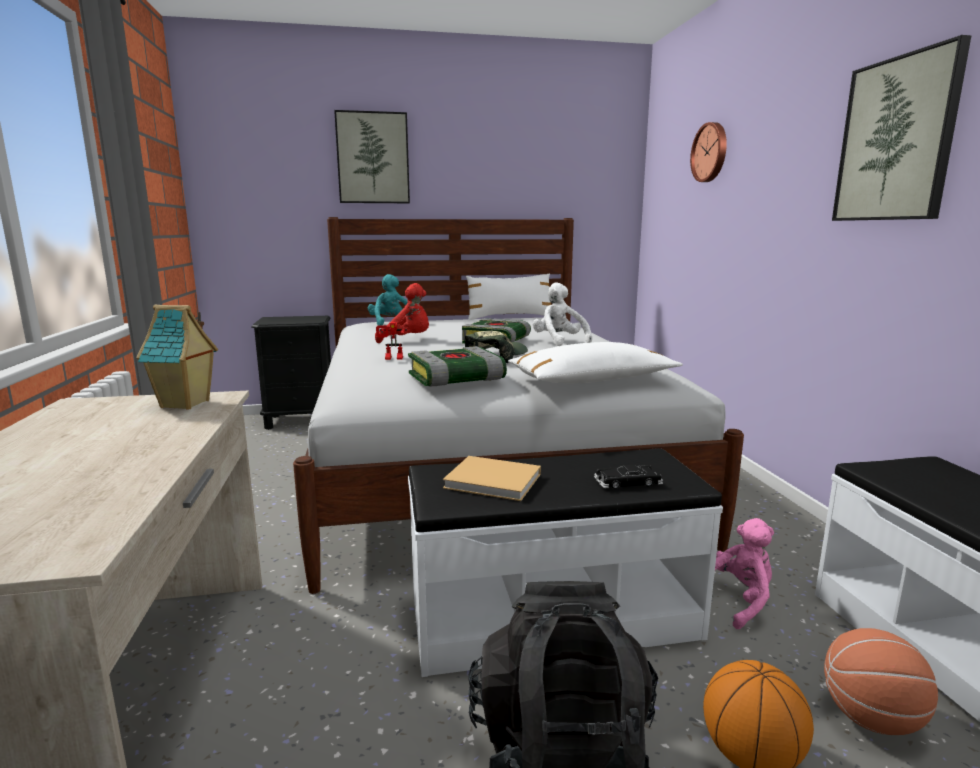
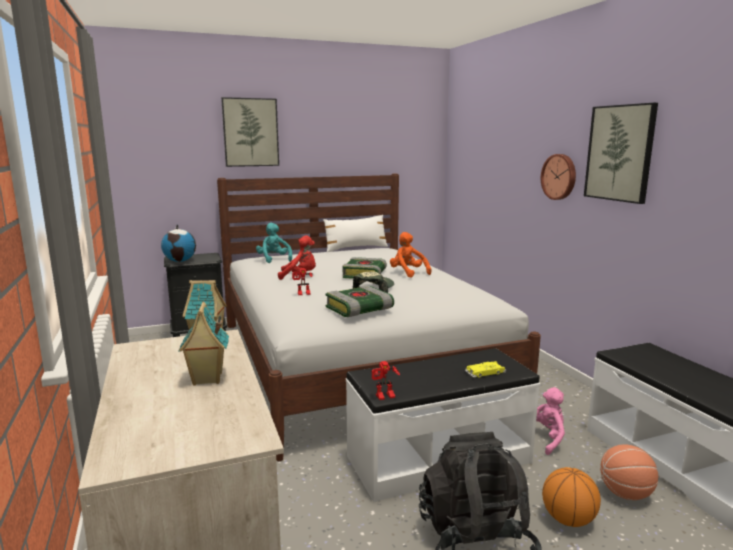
camera: 10 degrees left, 0 degrees up
(120, 450) = (207, 379): none -> toy house
(274, 322) = (180, 261): none -> globe
(441, 507) = (385, 397): none -> toy robot
(495, 481) = (407, 378): beige book -> none
(559, 342) = (408, 273): white plush toy -> orange plush toy
(592, 380) = (446, 305): white pillow -> none
(627, 482) = (485, 372): black toy car -> yellow toy car
(710, 152) = (498, 136): wall clock -> wall clock (559, 177)

